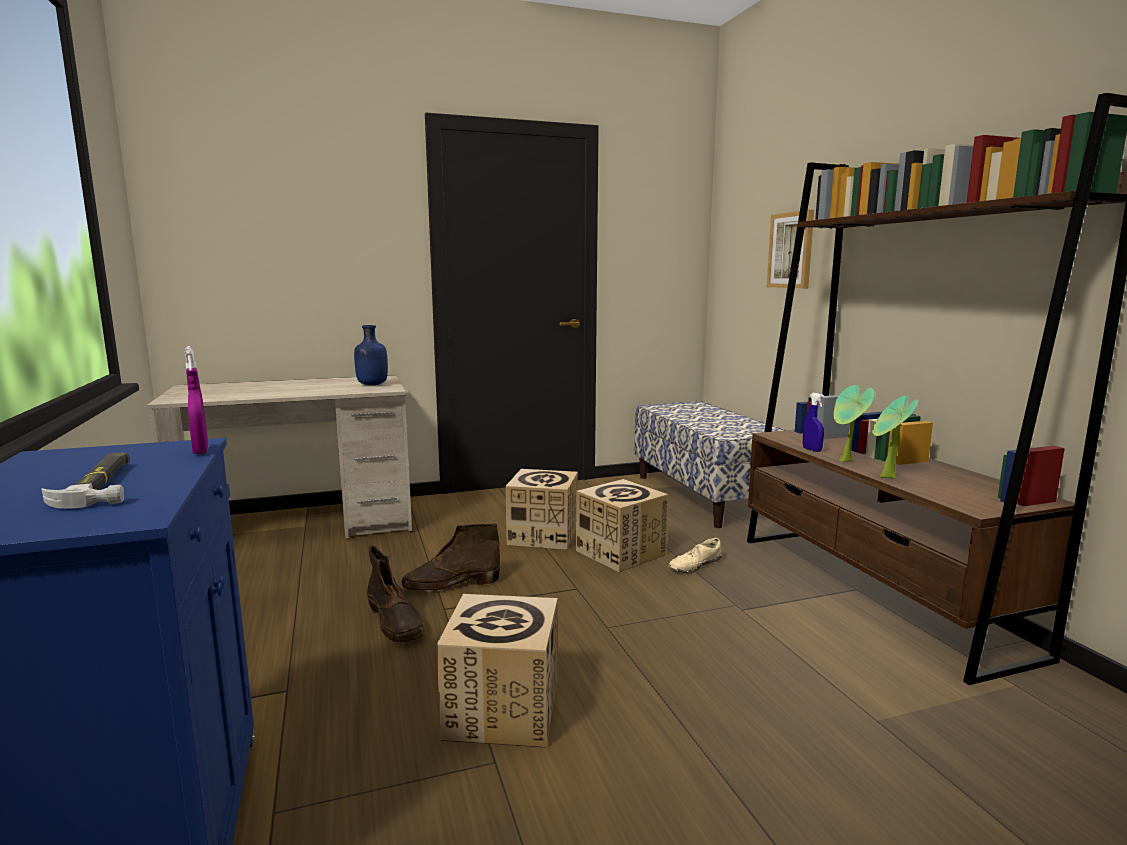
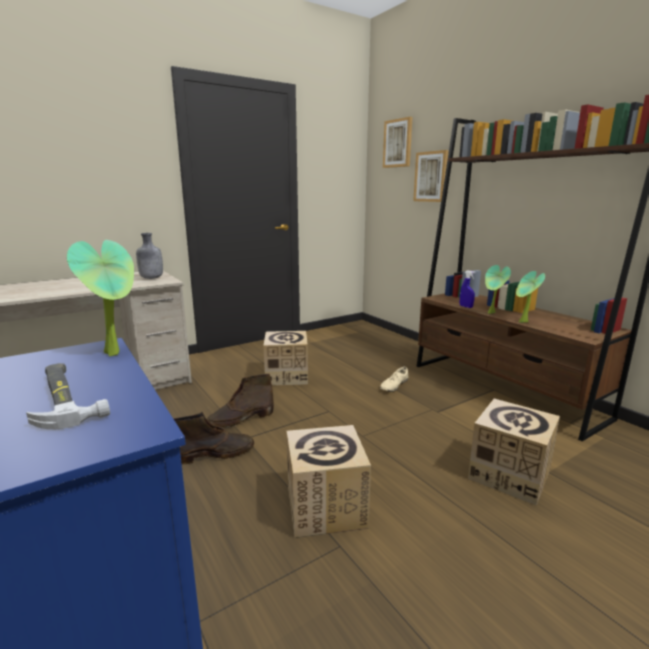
camera: 15 degrees left, 5 degrees up
(201, 451) = (117, 353): purple spray bottle -> potted plant
(372, 385) = (151, 278): blue bottle -> grey bottle
(395, 622) = (215, 453): brown boot -> brown boot turned 60 degrees counterclockwise
(620, 553) = (344, 382): cardboard box -> cardboard box (509, 474)
(705, 496) = (376, 338): bench -> none
(749, 202) = (398, 143): none -> picture

